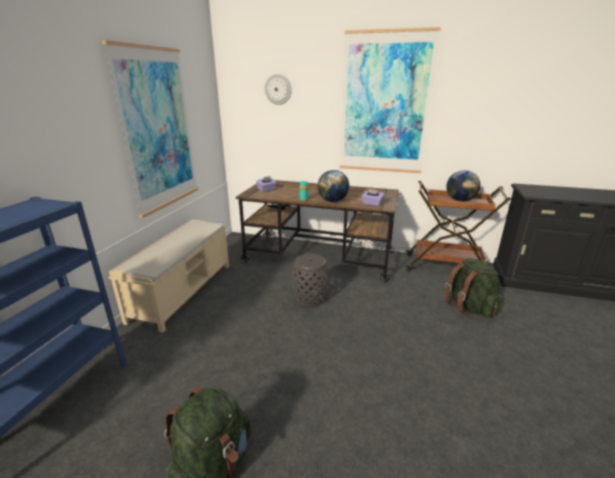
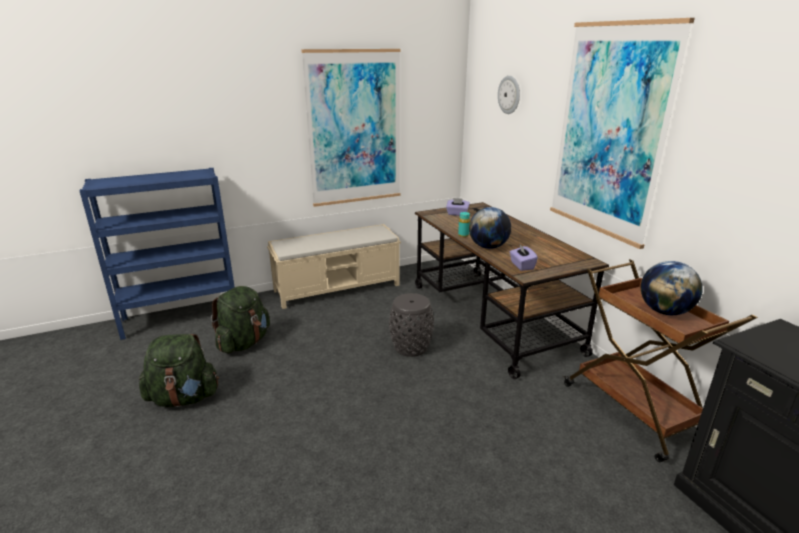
camera: 50 degrees right, 0 degrees up
(469, 307) = (560, 465): green backpack -> green backpack (244, 343)

